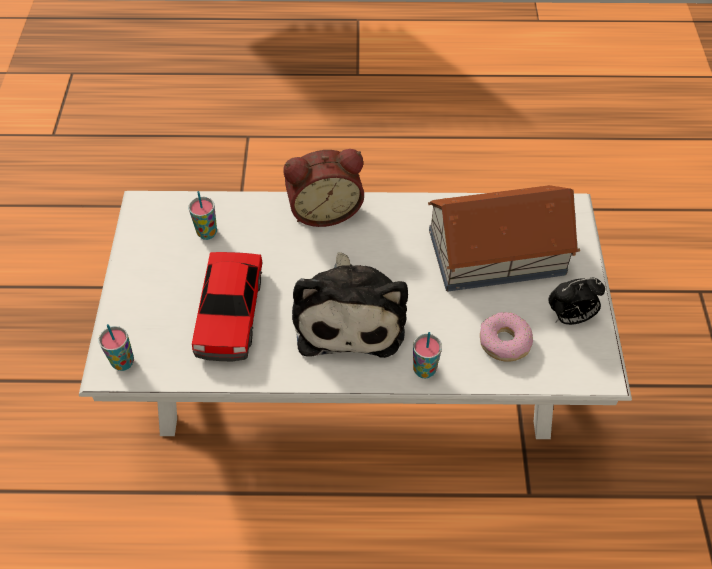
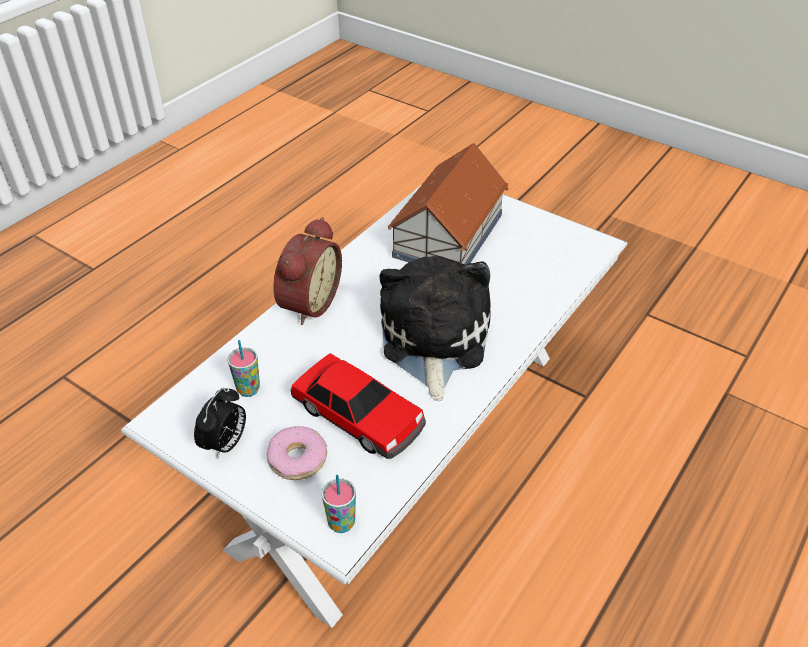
camera: 55 degrees left, 10 degrees down
(349, 315) = (432, 341): plush toy -> plush toy turned 120 degrees counterclockwise
(424, 370) = (523, 325): cup -> none
(504, 341) = (533, 272): donut -> donut (298, 459)
(570, 317) = (540, 232): alarm clock -> alarm clock (225, 444)

